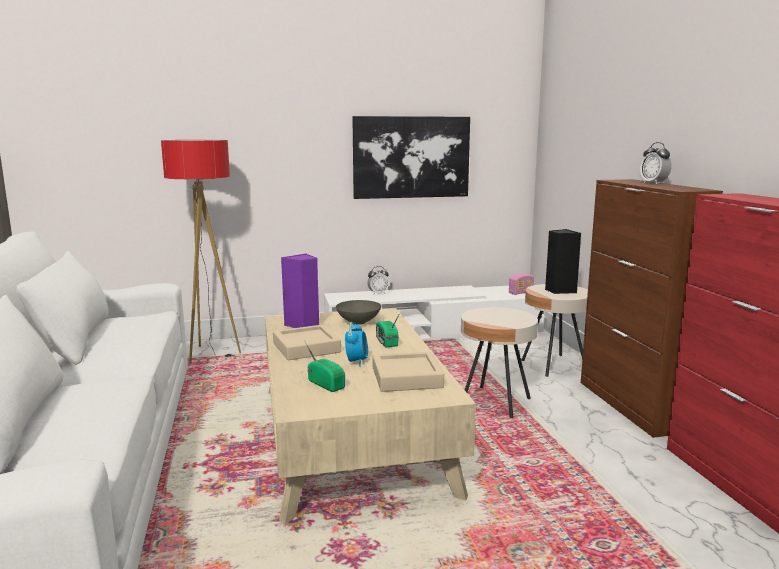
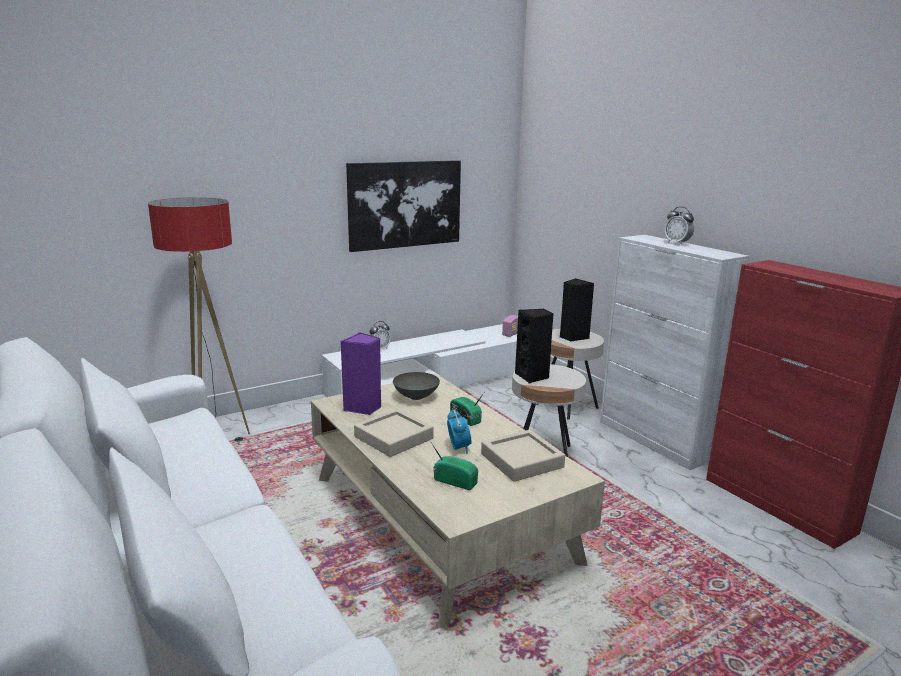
camera: 20 degrees left, 5 degrees up
(482, 316) = (532, 377): none -> black speaker
(631, 406) = (654, 440): brown cabinet -> white cabinet

